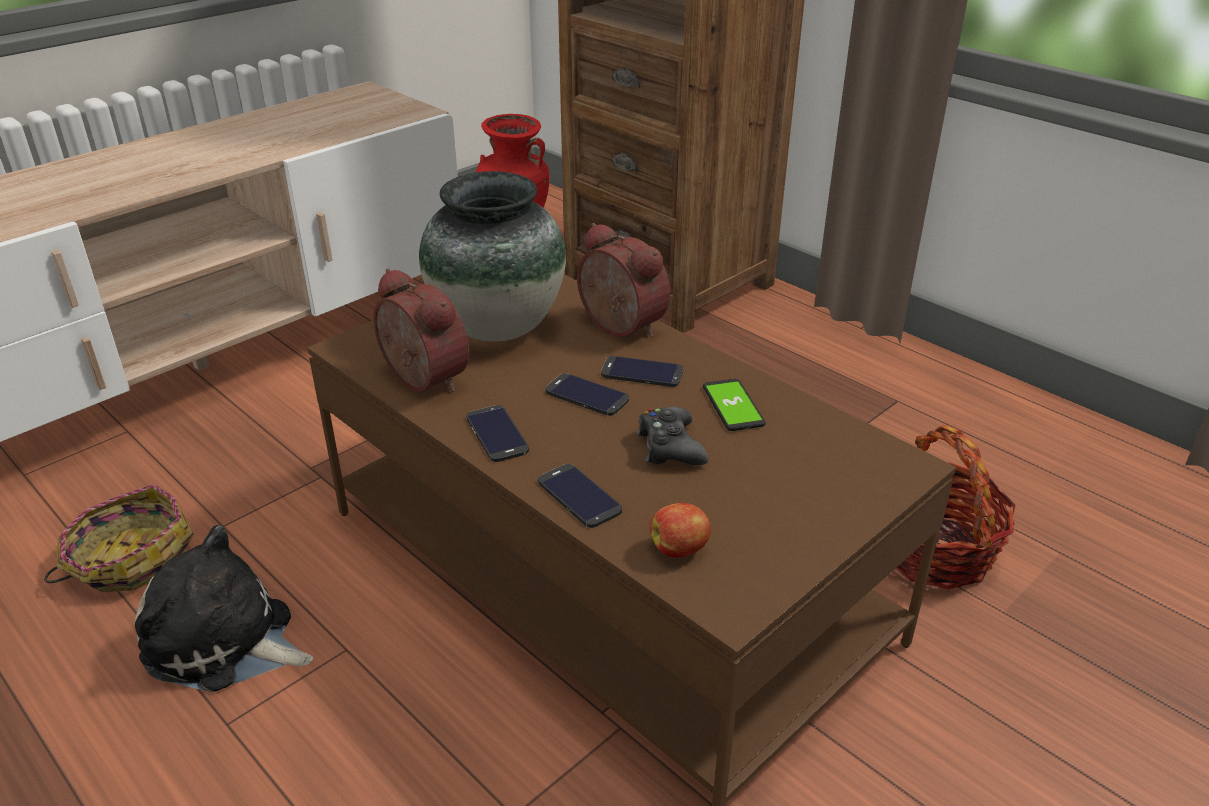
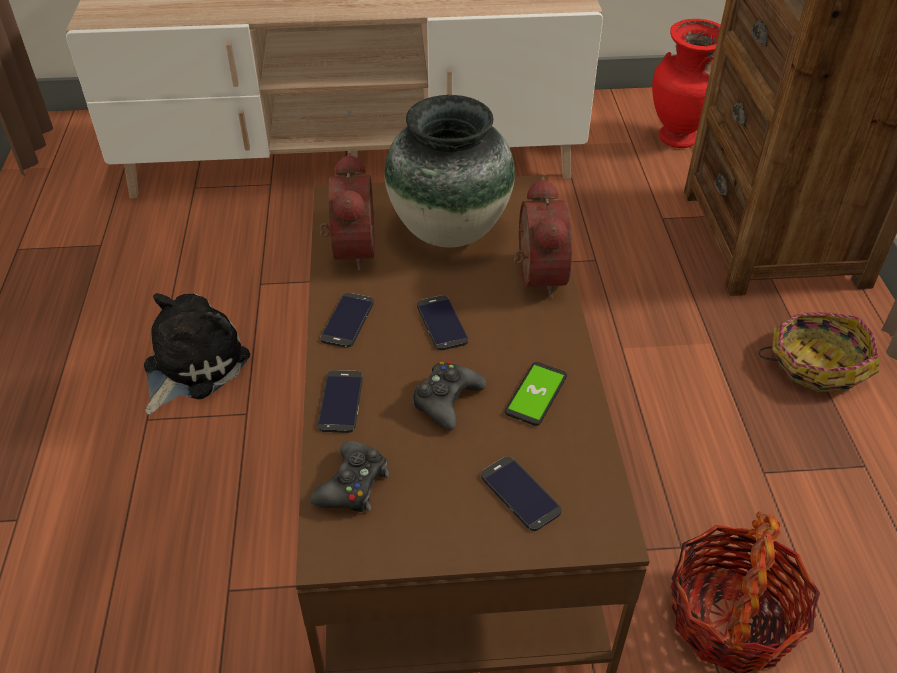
camera: 40 degrees right, 10 degrees up
(129, 558) = (195, 277): basket -> basket (816, 363)
(225, 643) = (191, 366): plush toy -> plush toy turned 60 degrees clockwise
(642, 372) = (505, 325): phone -> phone (520, 493)
(679, 549) = (353, 485): apple -> black game controller

